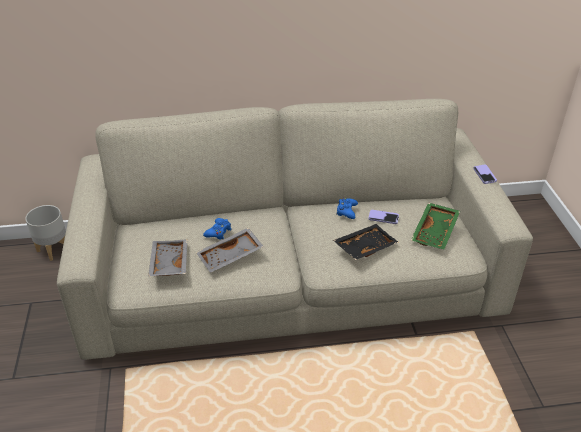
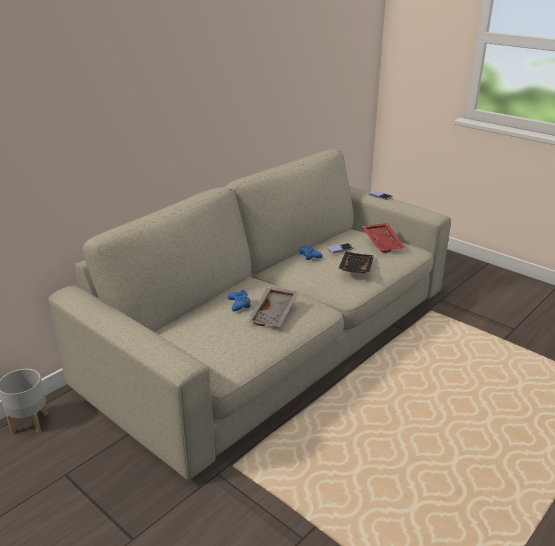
camera: 40 degrees left, 10 degrees down
(168, 264) = (232, 340): grey tray -> none
(436, 232) = (383, 243): green tray -> red tray

